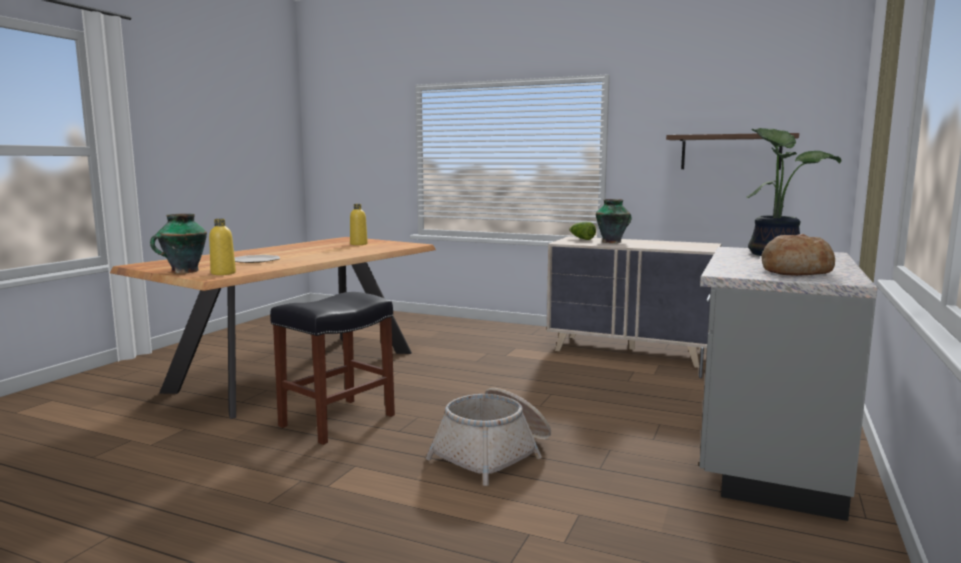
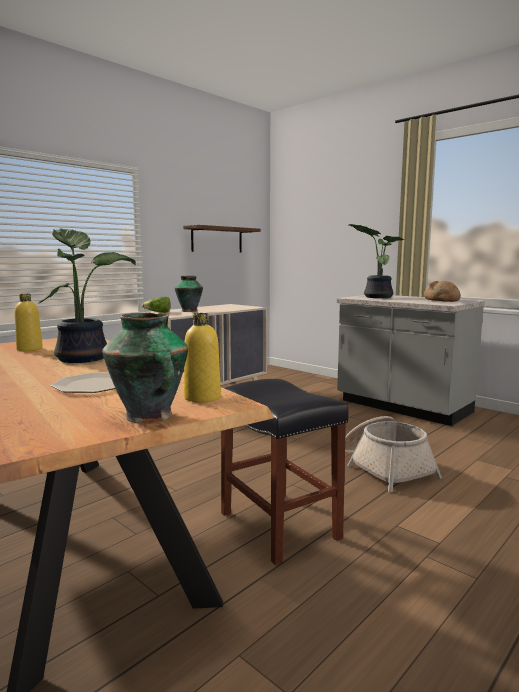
camera: 70 degrees left, 0 degrees up
(334, 252) = (84, 358): none -> potted plant

